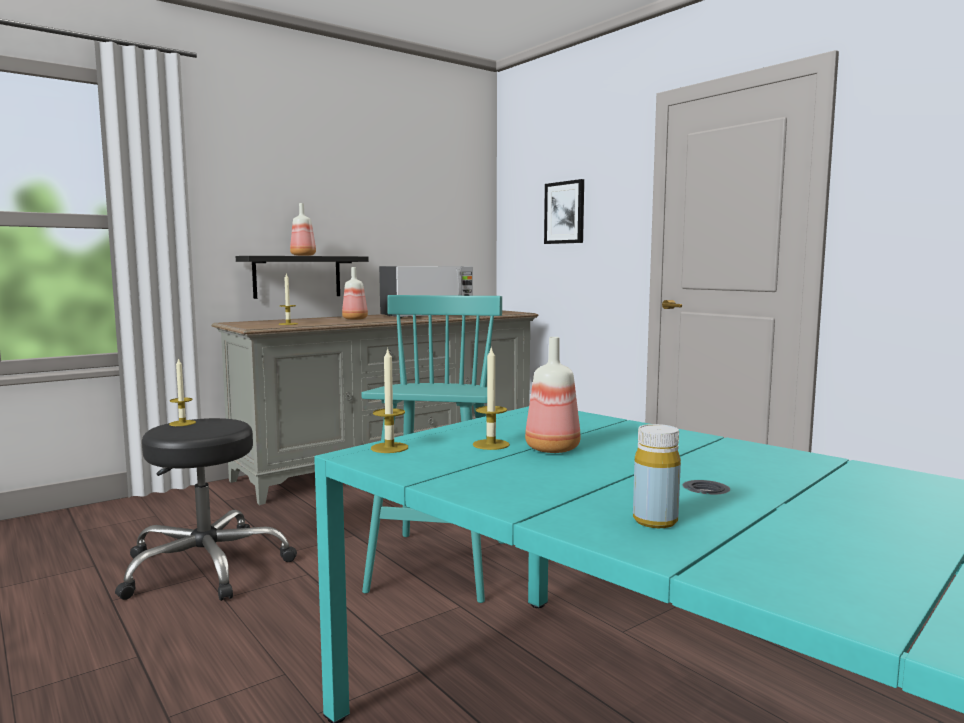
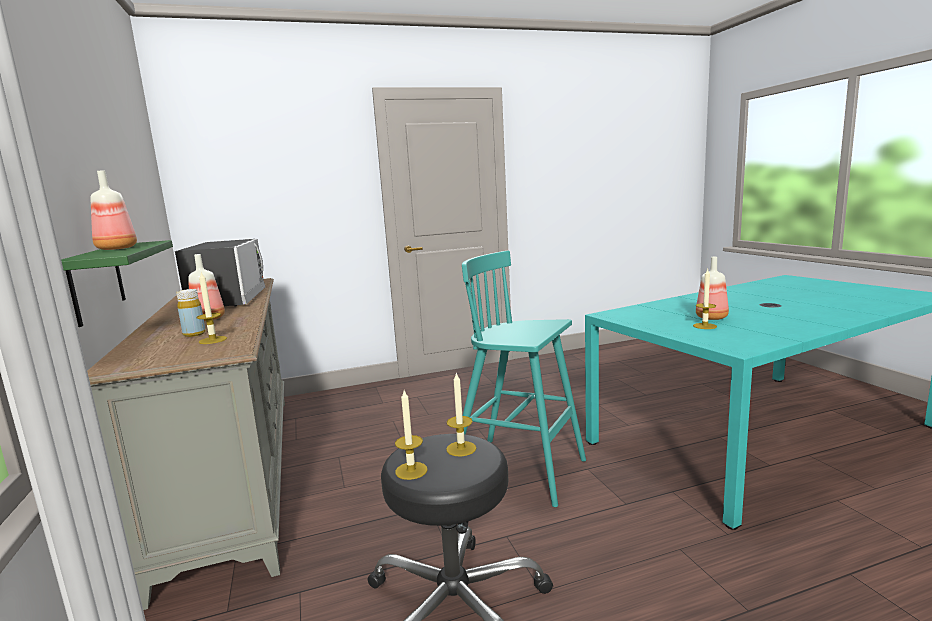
camera: 70 degrees left, 5 degrees up
(297, 276) = (97, 282): black shelf -> green shelf
(389, 448) = (719, 343): candle -> candle (461, 448)
(565, 212) = (278, 181): picture -> none
(655, 521) = (827, 313): yellow bottle -> yellow bottle (194, 334)

